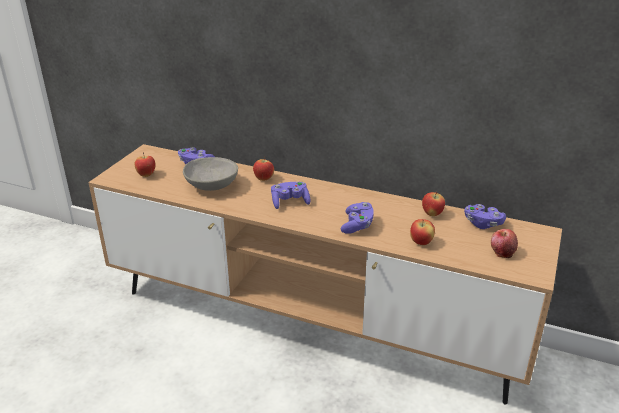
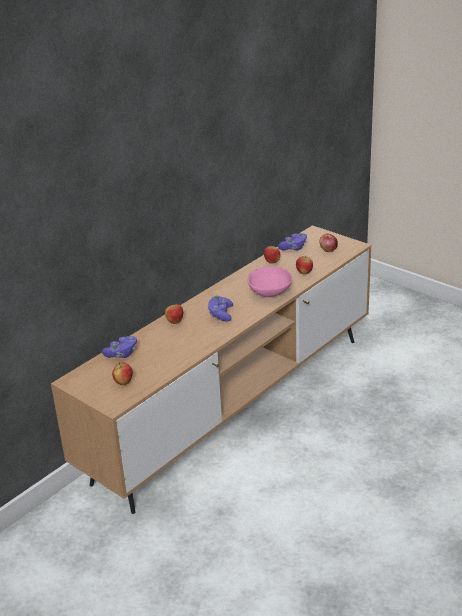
camera: 70 degrees left, 0 degrees up
(211, 186) = (169, 349): grey bowl -> none
(357, 225) = (270, 292): purple game controller -> pink bowl

